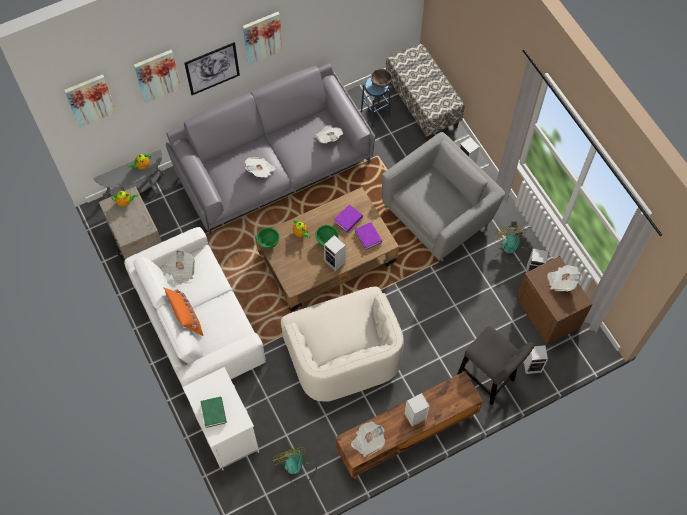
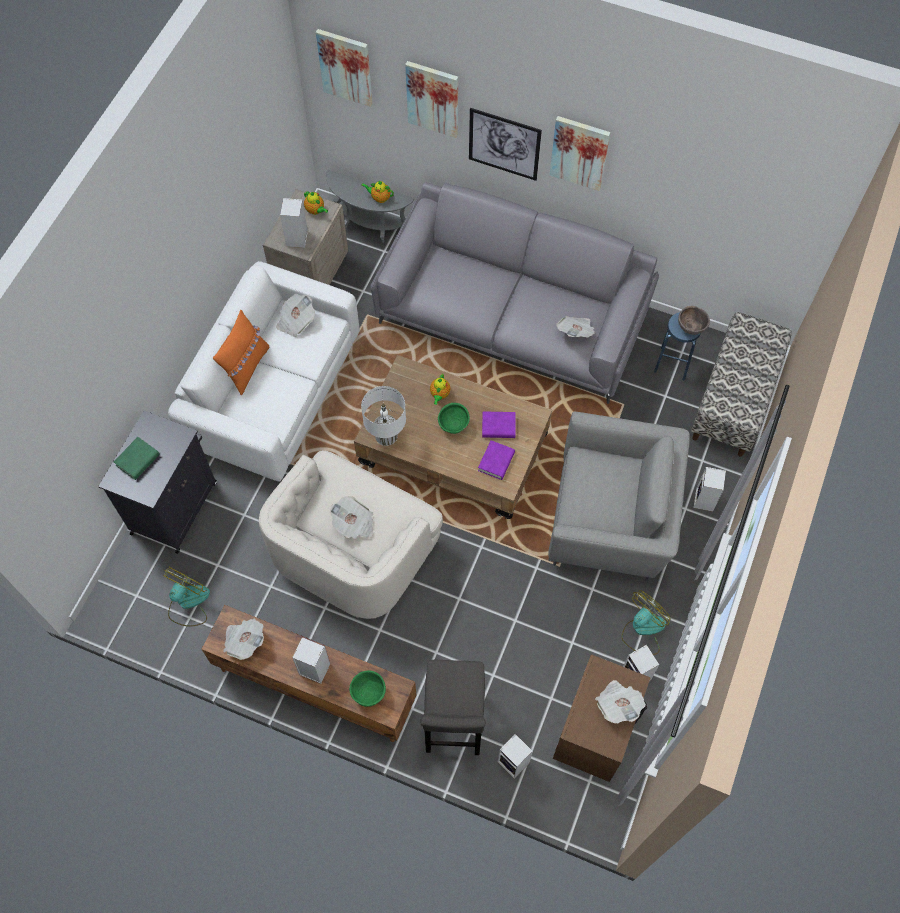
camera: 50 degrees right, 0 degrees up
(226, 432) = (175, 506): white cabinet -> black cabinet
(260, 171) = (473, 300): newspaper -> newspaper (354, 524)
(268, 243) = (400, 373): green bowl -> green bowl (369, 693)
(301, 279) = (386, 435): none -> white table lamp
(335, 262) = (436, 453): speaker -> speaker (297, 239)

